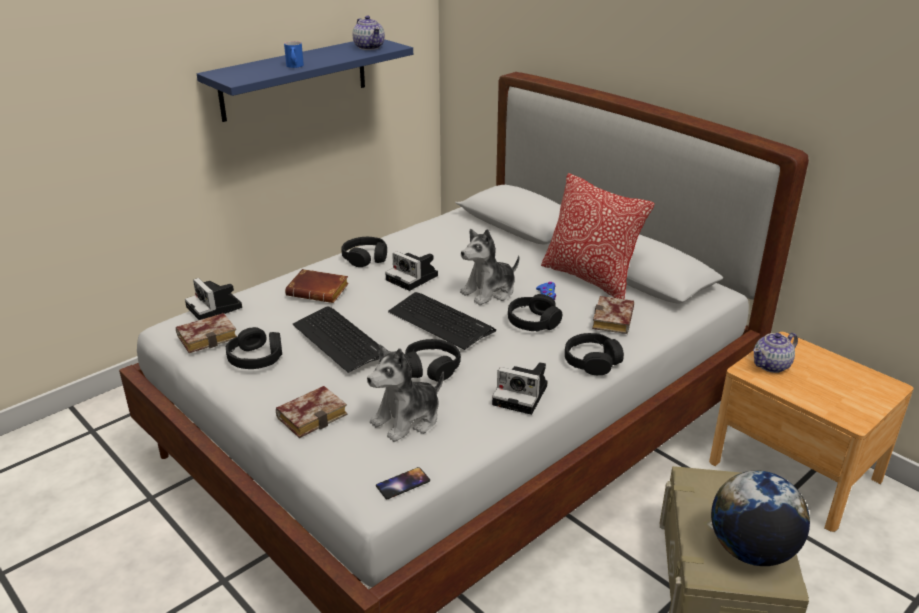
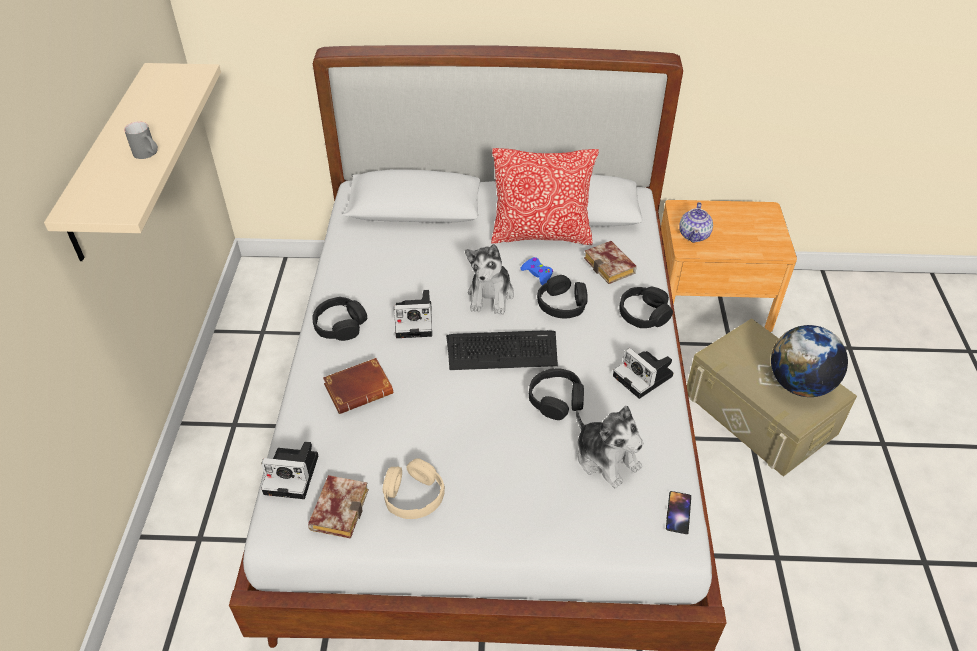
camera: 45 degrees left, 15 degrees up
(256, 358) = (413, 496): black headphones -> beige headphones
(294, 66) = (148, 155): blue mug -> grey mug
(294, 78) = (110, 161): blue shelf -> beige shelf
(313, 415) = (540, 510): book -> none
(340, 340) = (456, 426): keyboard -> none
(369, 47) = (173, 84): teapot -> none
(407, 420) = (606, 458): plush toy -> plush toy turned 45 degrees counterclockwise
(522, 395) = (645, 377): camera -> camera turned 75 degrees clockwise

